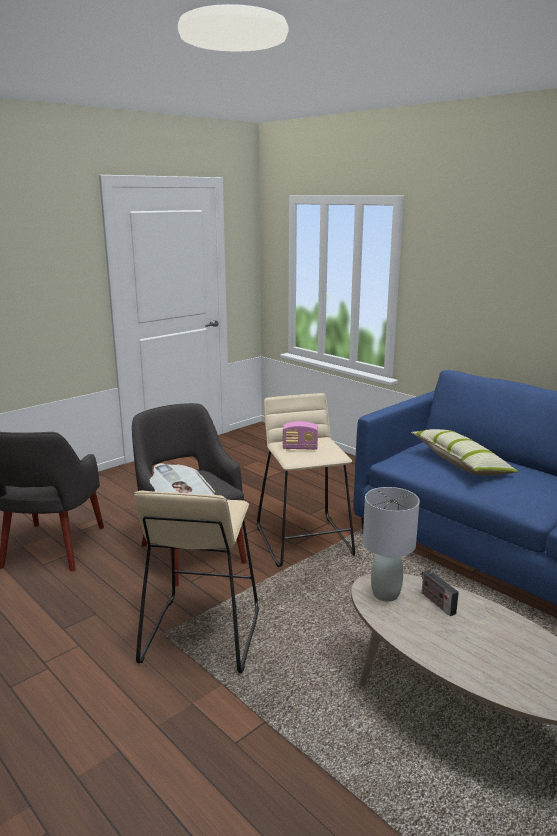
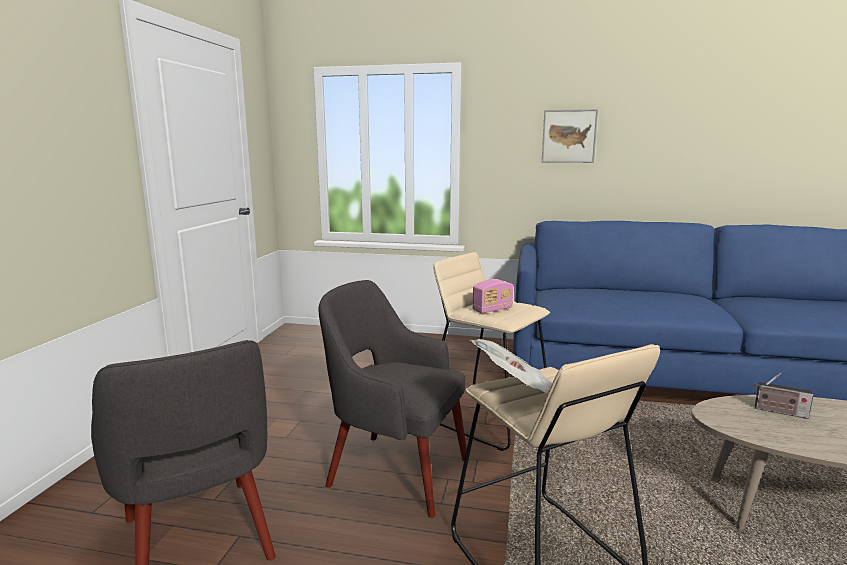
camera: 35 degrees left, 5 degrees down
(385, 594) = (739, 420): grey table lamp -> none
(460, 463) = (612, 297): pillow -> none
(496, 280) = (569, 136): none -> picture

